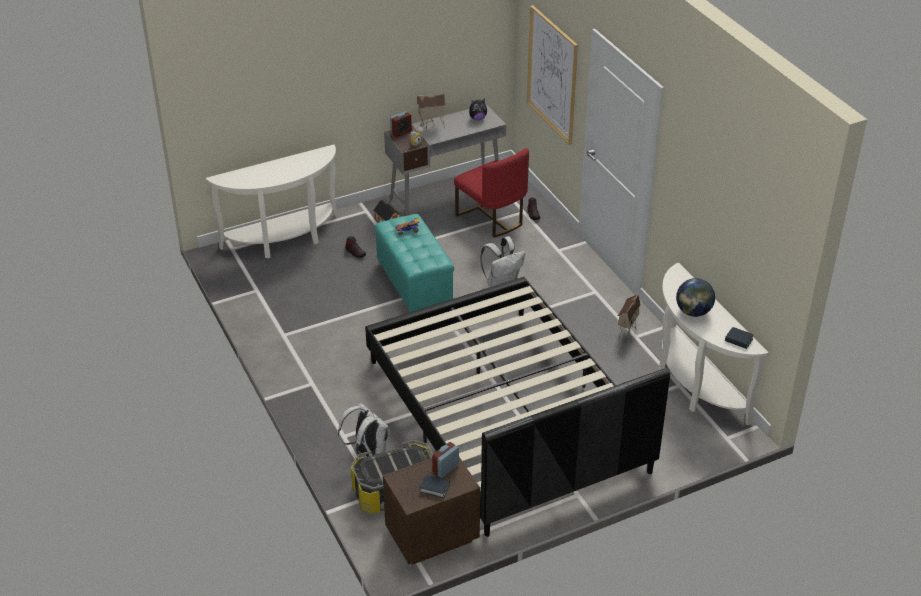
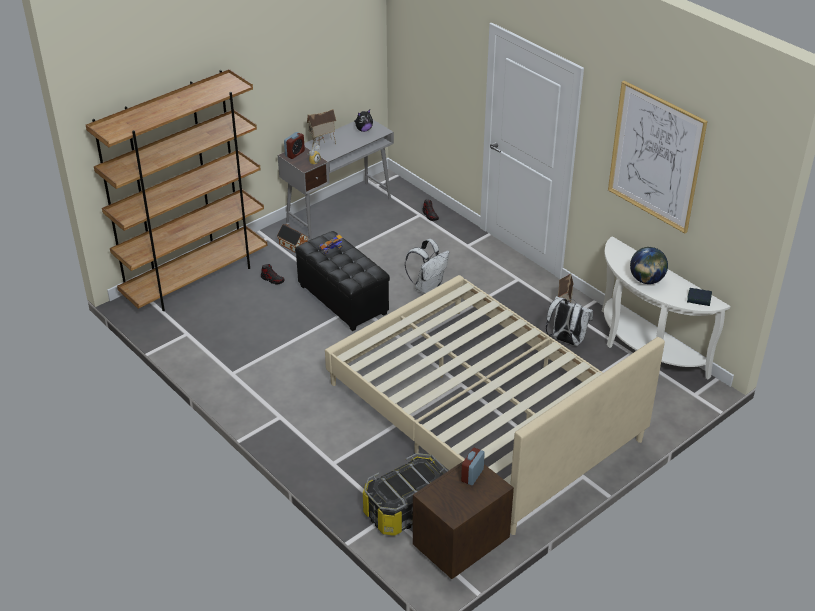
camera: 15 degrees left, 0 degrees up
(284, 240) = (196, 279): white console table -> brown bookcase
(367, 452) = (363, 475): white backpack -> white backpack (566, 340)
(415, 283) = (343, 300): turquoise ottoman -> black ottoman
(434, 488) = (469, 497): book -> none
(492, 219) = (392, 226): red chair -> none
(505, 415) = (482, 412): black bed -> beige bed
(552, 74) = (439, 76): picture -> picture (656, 157)

